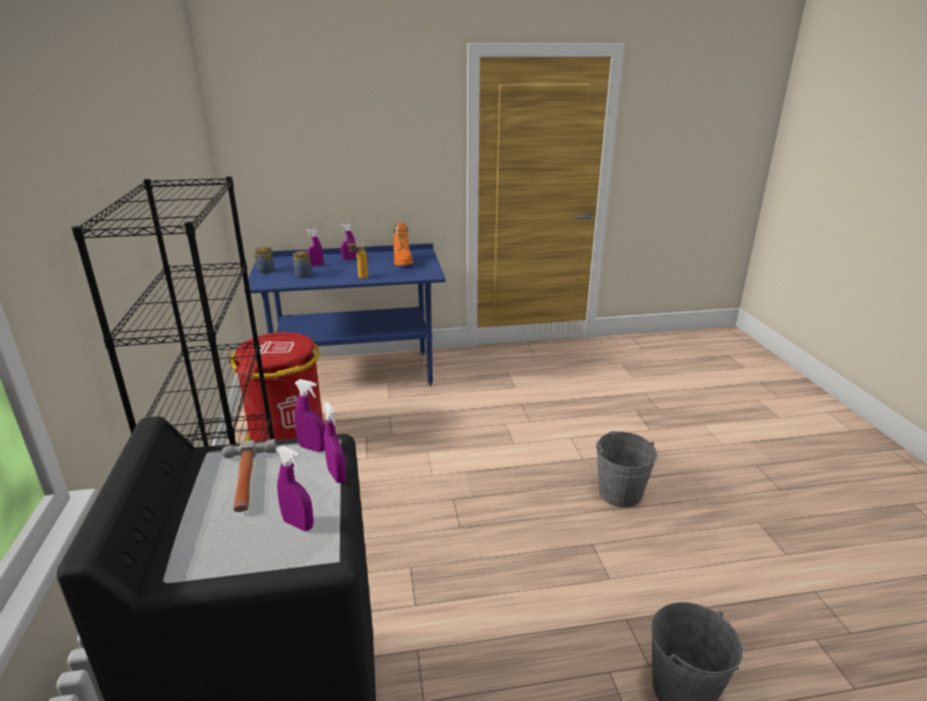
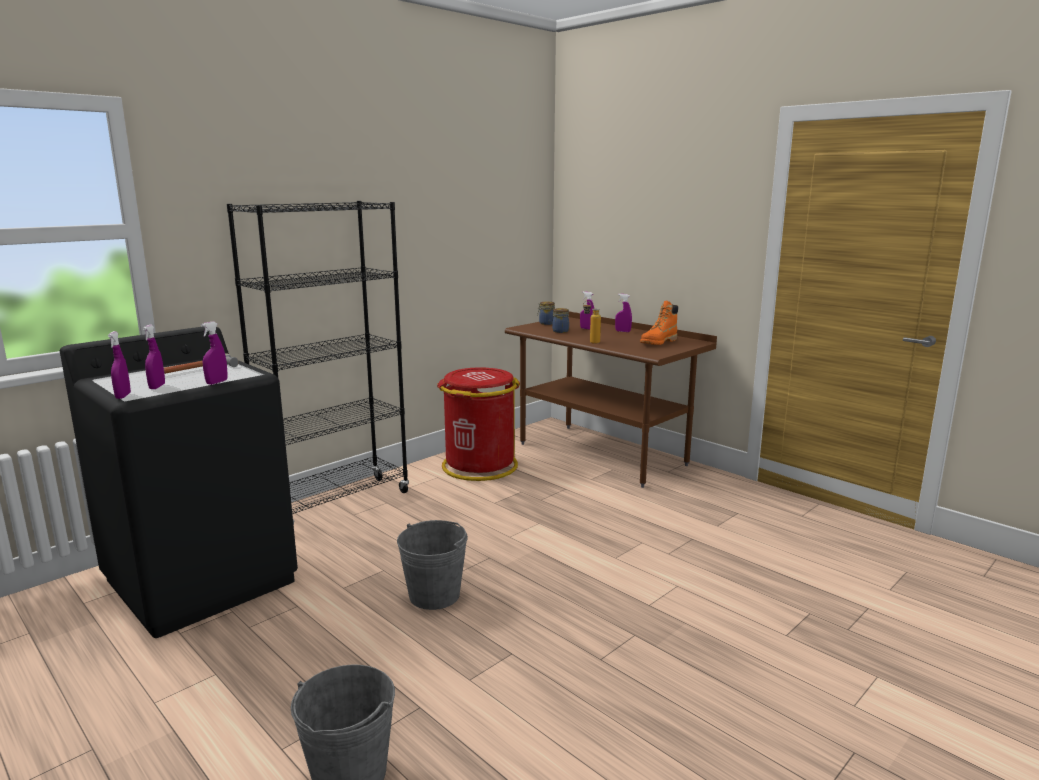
camera: 55 degrees right, 10 degrees down
(313, 448) = (246, 372): purple spray bottle -> purple spray bottle (123, 396)
(356, 374) = (602, 454): blue desk -> brown desk
(620, 493) = (620, 647): grey bucket -> grey bucket (434, 595)

